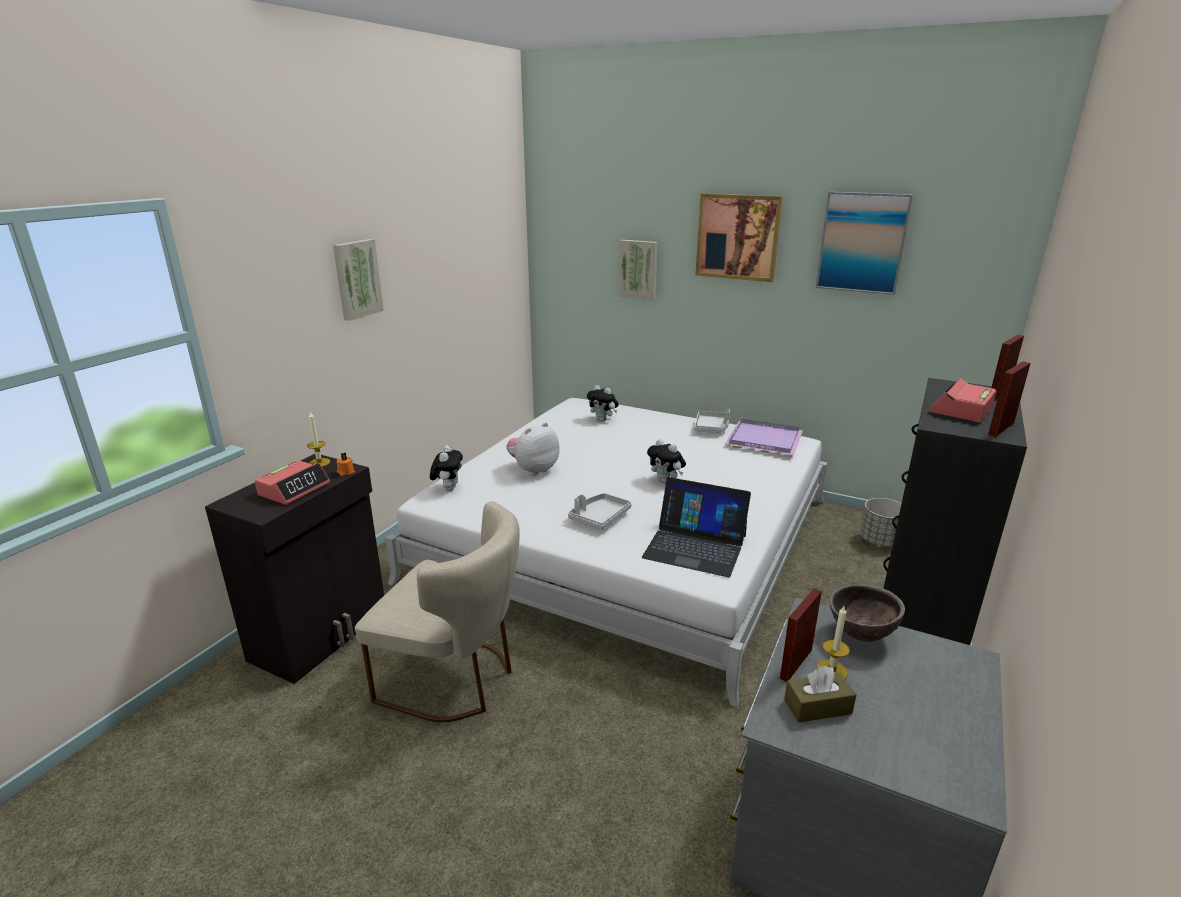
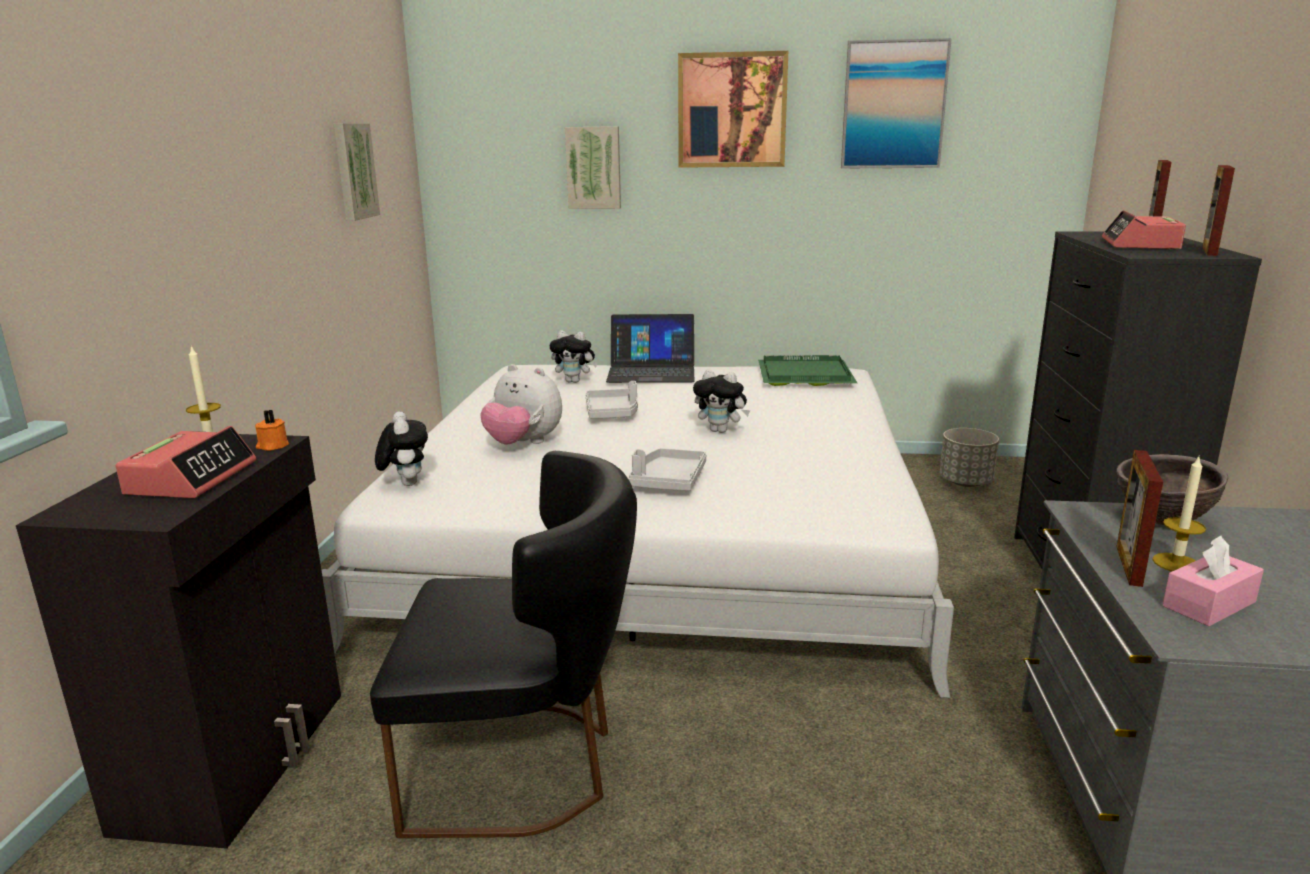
camera: 20 degrees left, 5 degrees down
(356, 279) = (213, 146): picture -> picture (353, 171)
(456, 679) = (524, 765): beige chair -> black chair
(533, 470) = (523, 444): plush toy -> plush toy turned 90 degrees counterclockwise
(695, 546) = (825, 490): laptop -> laptop (651, 371)
(711, 428) = (729, 371): grey tray -> grey tray (612, 413)
(762, 440) = (803, 375): purple tray -> green tray
(817, 707) = (1209, 604): brown tissue box -> pink tissue box

